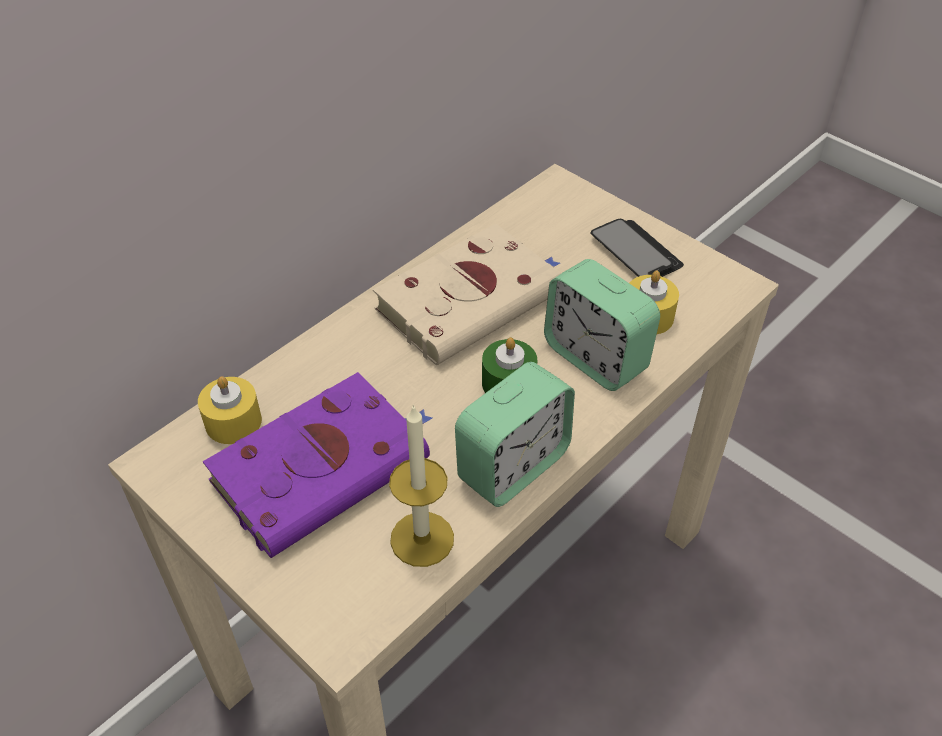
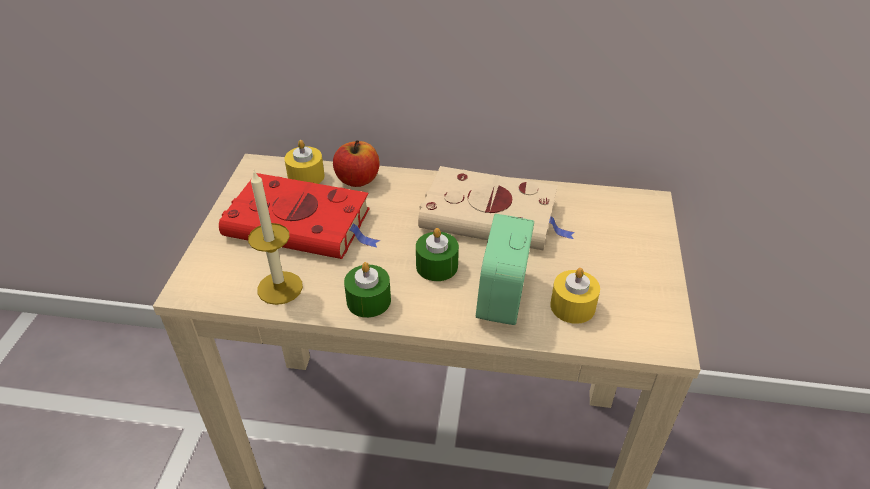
camera: 55 degrees right, 5 degrees down
(293, 376) = (358, 179): none -> apple
(324, 467) = (302, 224): purple book -> red book
(513, 466) = (368, 300): alarm clock -> green candle
(635, 251) = (632, 270): phone -> none

